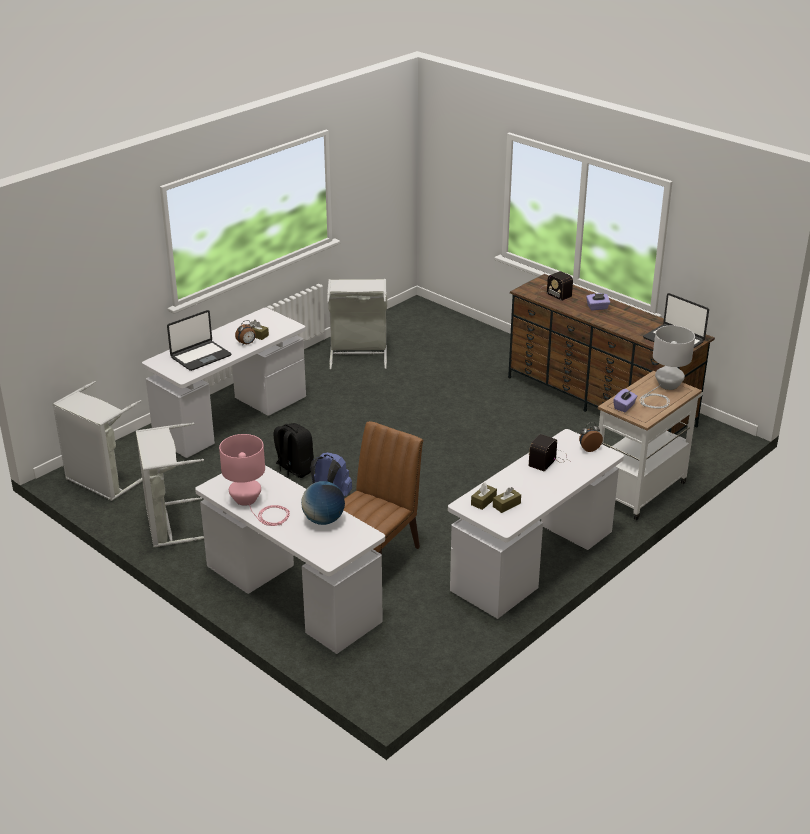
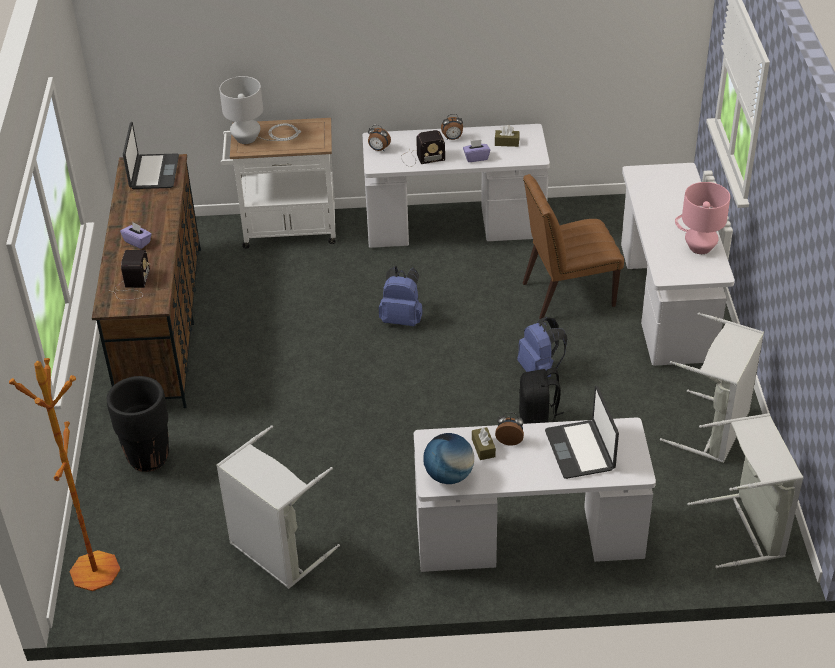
camera: 135 degrees left, 10 degrees up
(200, 356) = (580, 450): laptop -> laptop turned 105 degrees counterclockwise
(323, 520) = (655, 199): globe -> globe (449, 475)
(431, 313) = (95, 570): none -> orange clothes rack
(465, 480) = (402, 319): none -> blue backpack
(483, 501) = (518, 153): brown tissue box -> none
(486, 352) = (148, 458): none -> black planter
(552, 485) = (452, 138): none -> alarm clock
(624, 407) = (313, 140): purple tissue box -> purple tissue box (476, 157)

